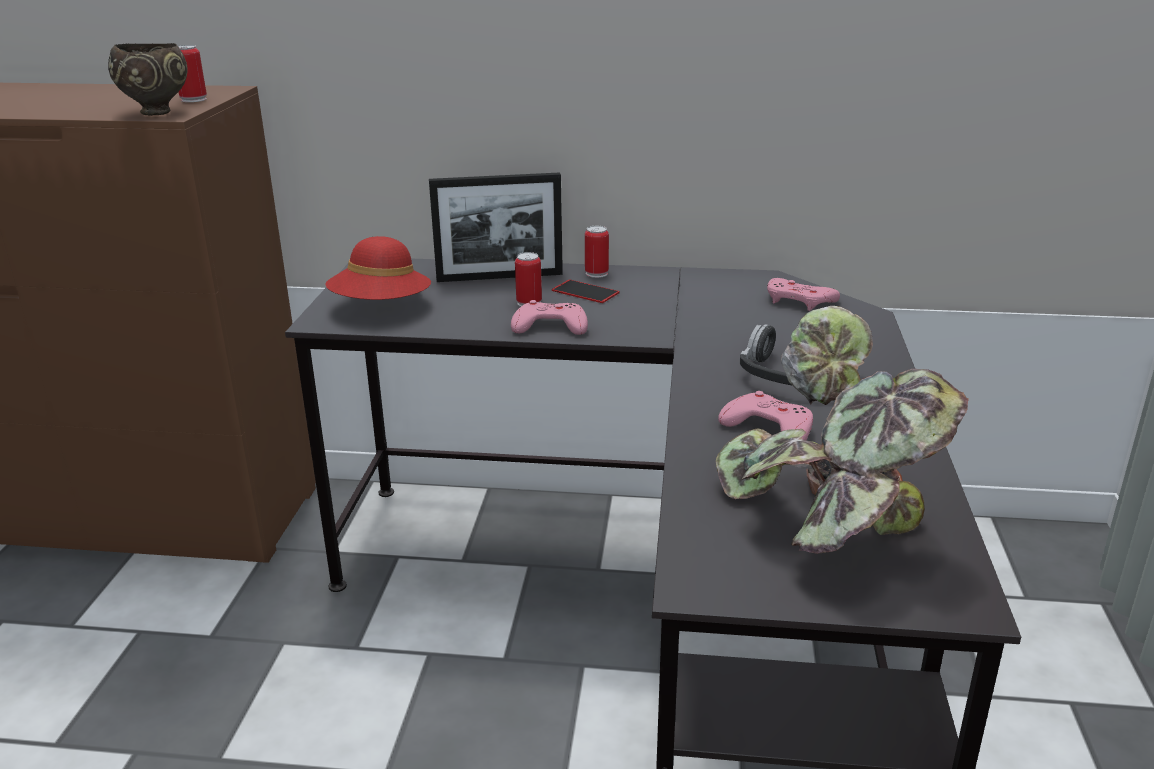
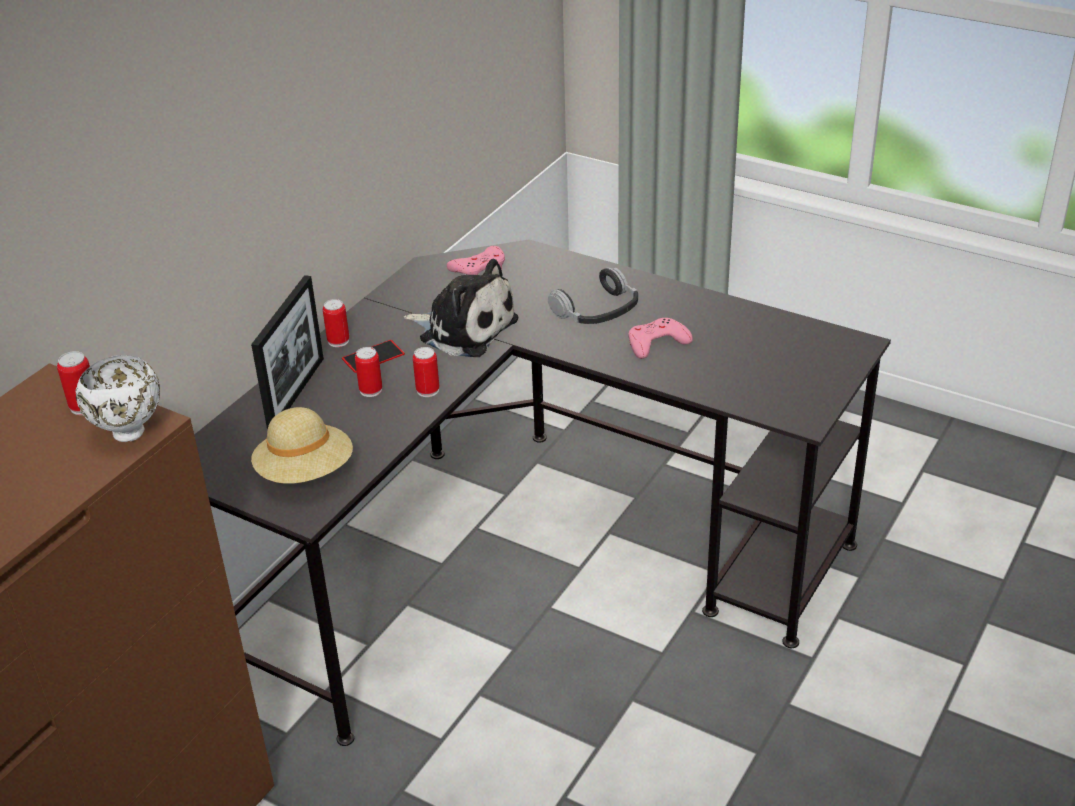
camera: 65 degrees left, 10 degrees up
(158, 112) = (128, 431): brown bowl -> white bowl
(381, 307) = (305, 472): red hat -> beige hat
(550, 326) = (427, 390): pink game controller -> can
(676, 318) = (464, 329): none -> plush toy
(829, 519) = (768, 356): potted plant -> none

